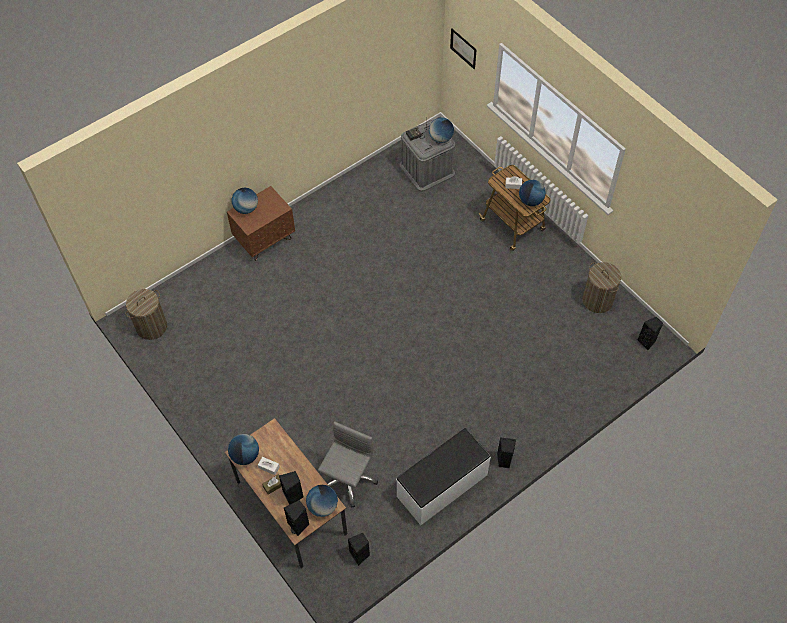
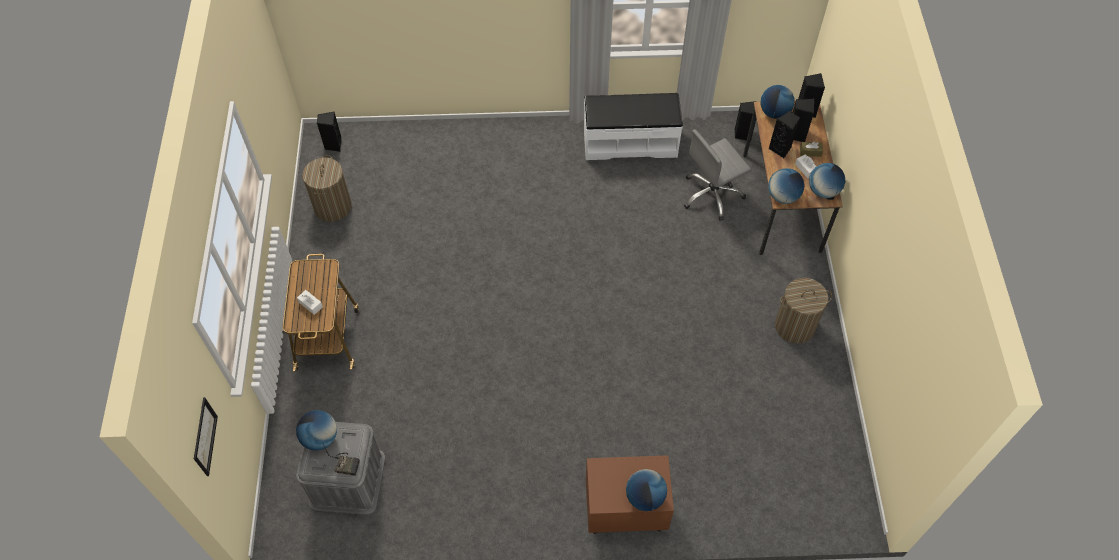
camera: 145 degrees left, 0 degrees up
(151, 326) = (833, 480): laundry basket -> laundry basket (794, 326)
(504, 460) = (558, 130): black speaker -> black speaker (781, 149)
(530, 201) = (313, 274): globe -> globe (783, 196)

